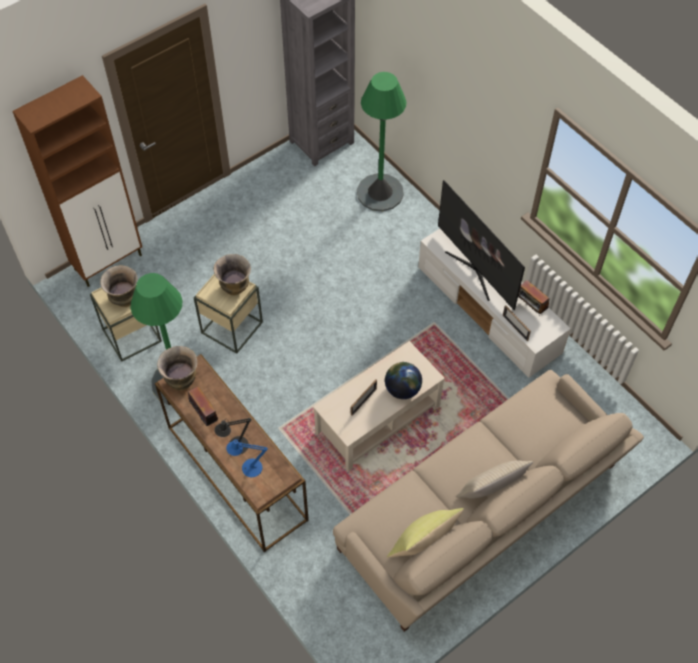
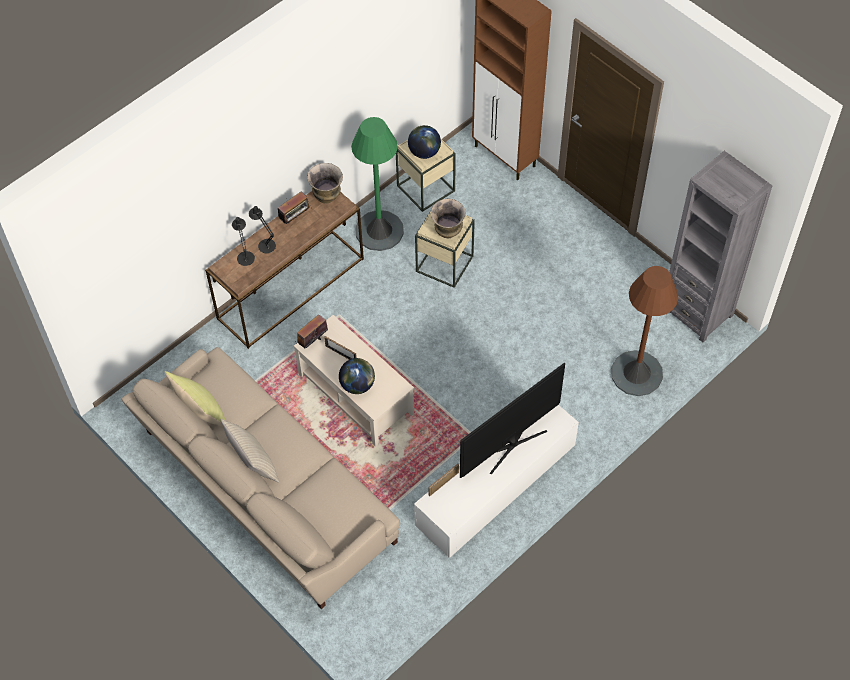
camera: 85 degrees right, 0 degrees up
(124, 299) = (424, 152): vase -> globe
(248, 468) = (245, 256): blue table lamp -> black table lamp
(380, 193) = (636, 373): green floor lamp -> brown floor lamp
(531, 307) = (471, 498): radio -> radio (312, 341)

